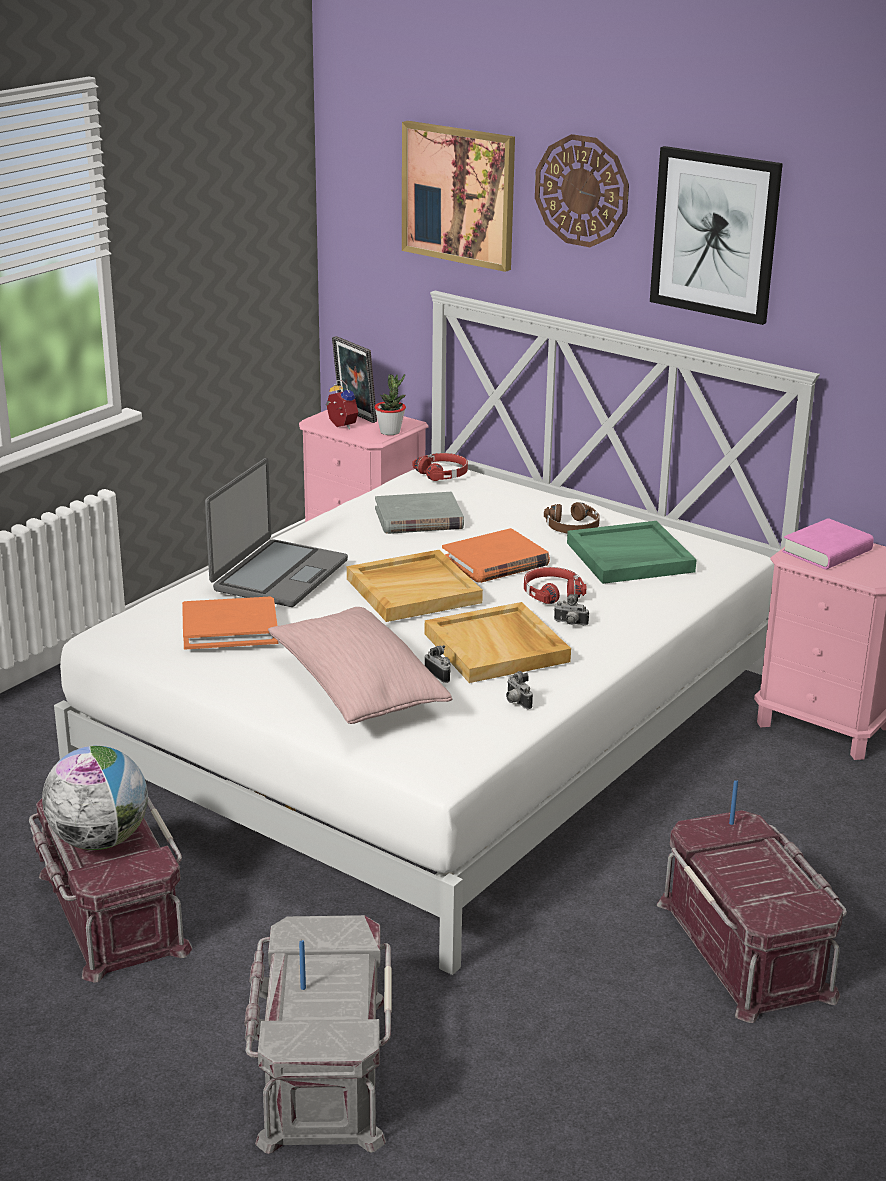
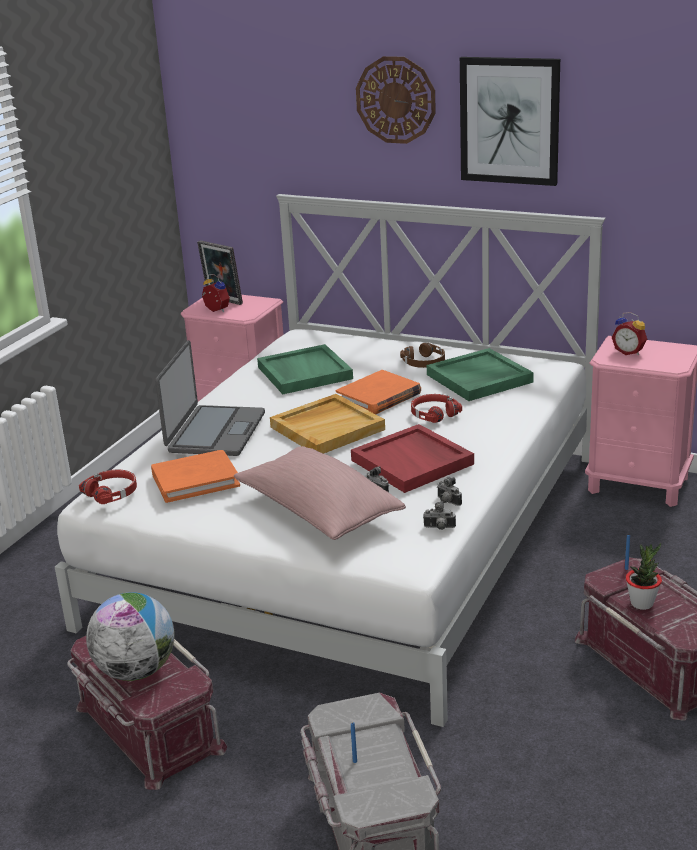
camera: 10 degrees left, 0 degrees up
(390, 432) = (257, 310): potted plant -> potted plant (642, 603)
(418, 518) = (303, 373): grey book -> green tray
(442, 473) = (306, 336): red headphones -> red headphones (112, 493)
(459, 194) = (291, 115): picture -> none
(497, 648) = (413, 462): beige tray -> red tray
(570, 624) = (459, 435): camera -> camera (439, 528)
(827, 551) = (629, 352): pink book -> alarm clock

